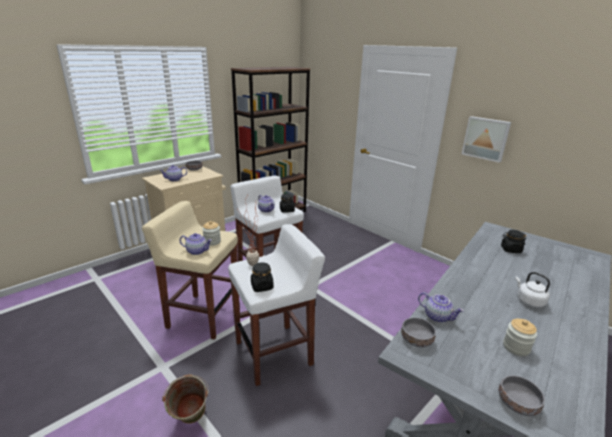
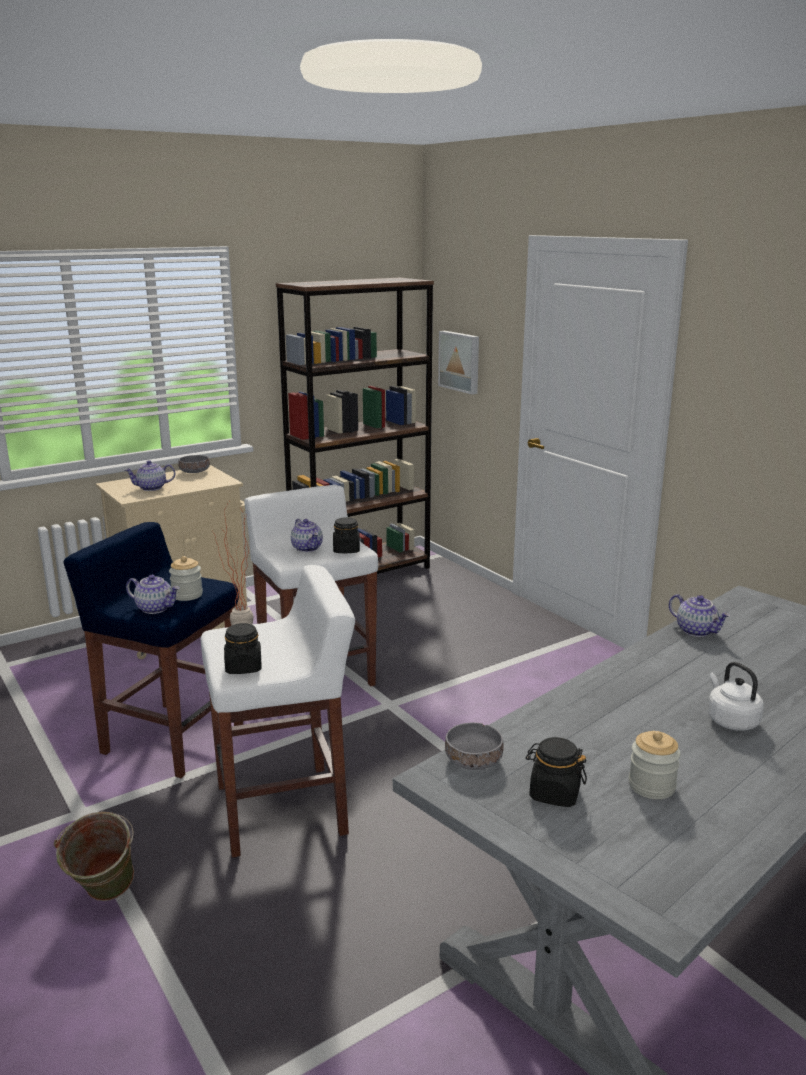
camera: 10 degrees right, 5 degrees down
(202, 315) = (171, 738): beige stool -> blue stool
(437, 316) = (534, 731): teapot -> teapot (696, 631)
(486, 138) = (746, 417): picture -> picture (460, 361)
(510, 249) = (757, 636): black jar -> black jar (554, 793)
(518, 404) = (598, 861): grey bowl -> none

